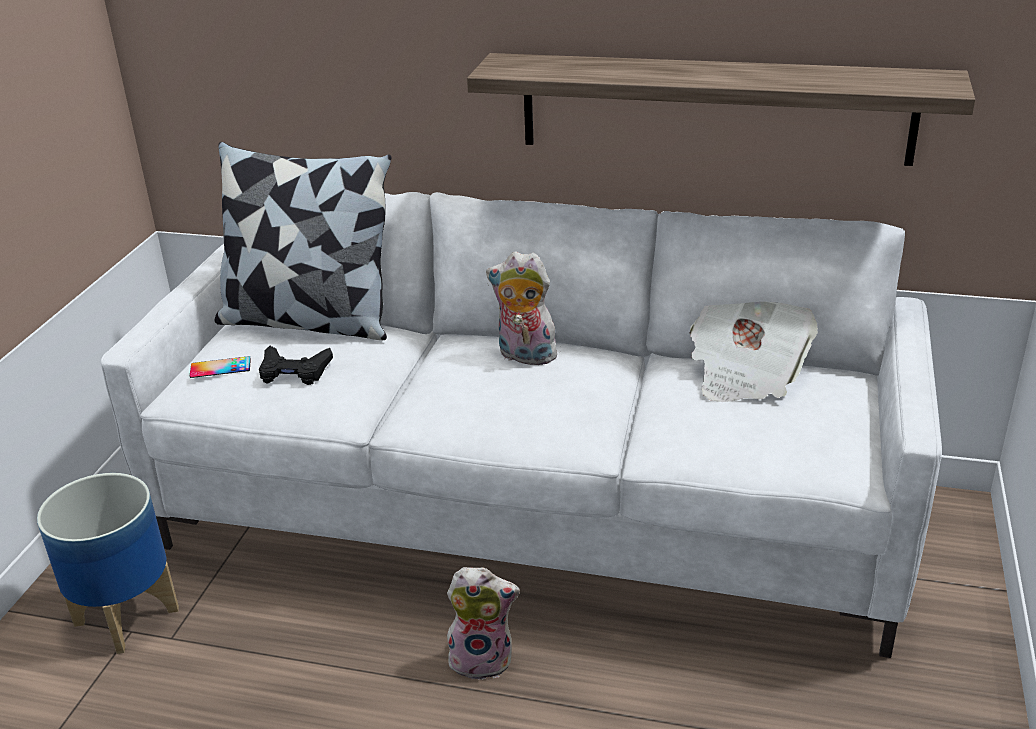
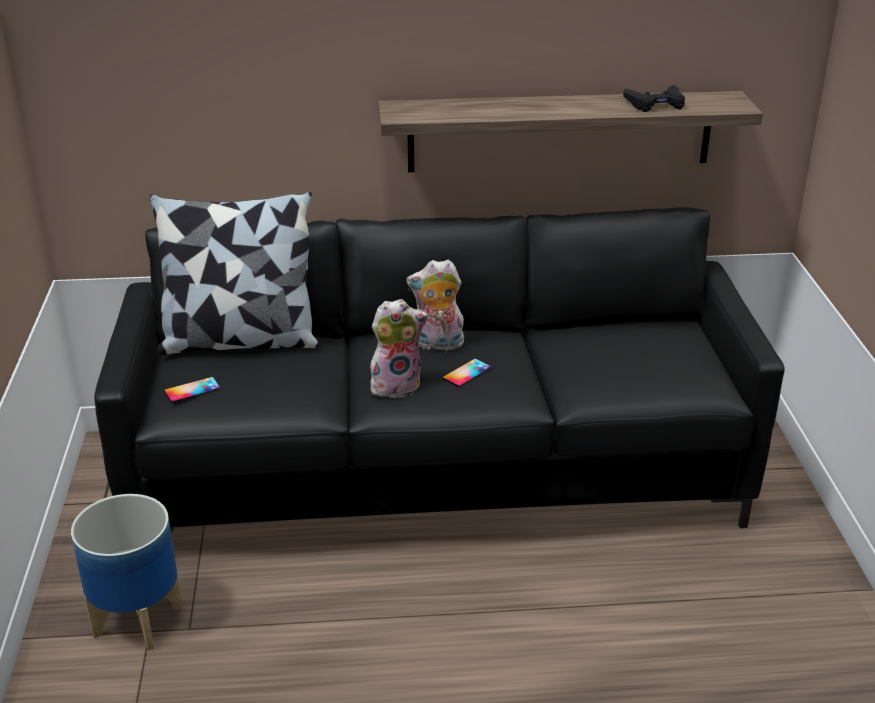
camera: 20 degrees left, 0 degrees up
(294, 371) = (259, 383): black game controller -> black game controller (655, 104)
(483, 659) = (458, 589): plush toy -> plush toy (396, 385)
(527, 523) = (438, 483): white sofa -> black sofa
(535, 395) = (466, 373): none -> phone
(745, 372) = (612, 332): newspaper -> none

